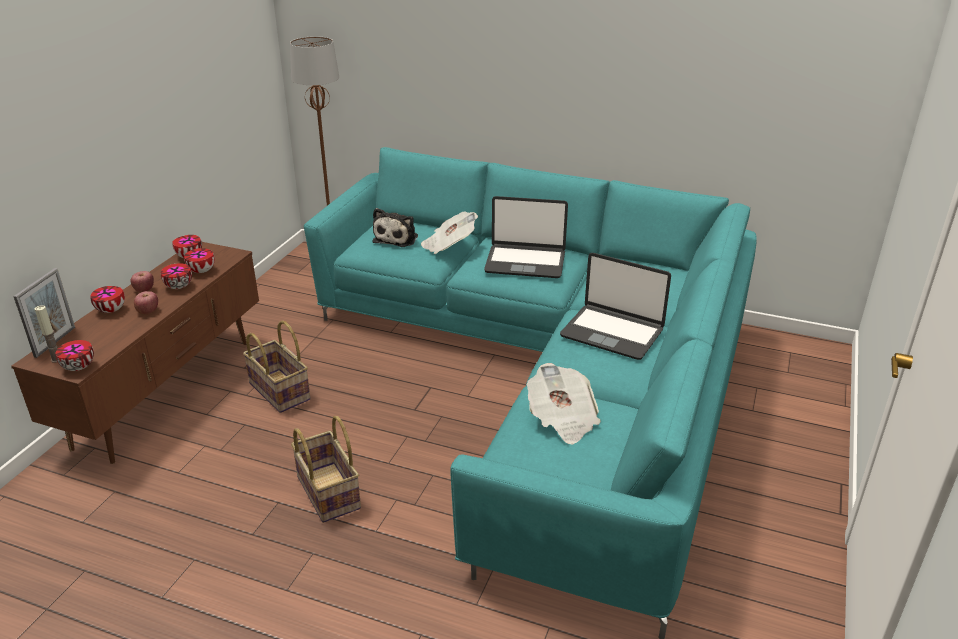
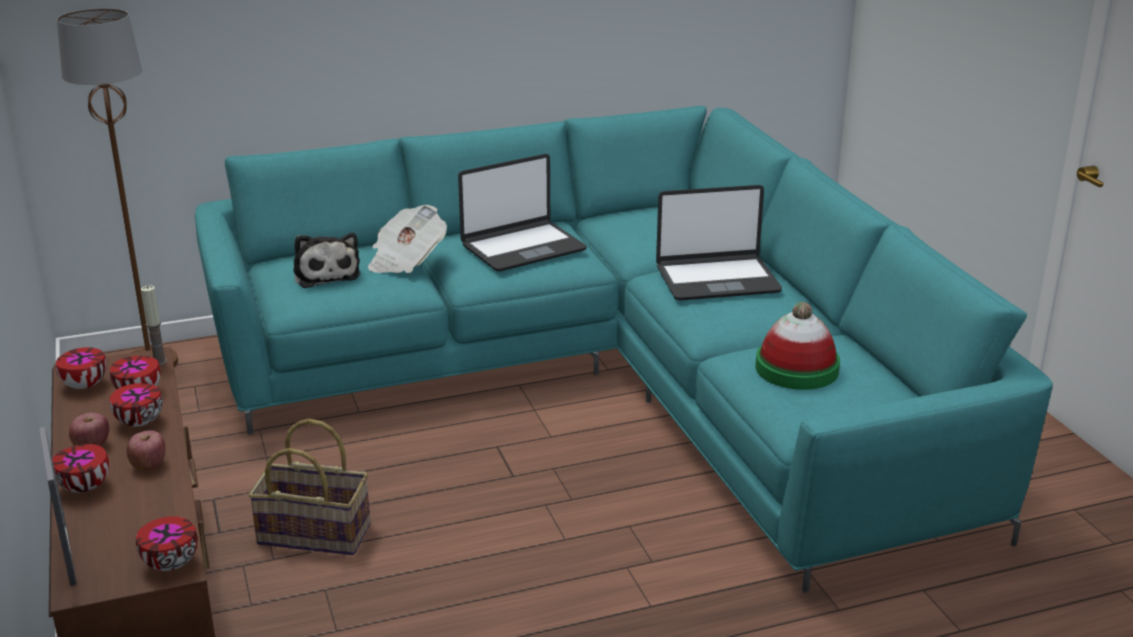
camera: 40 degrees left, 5 degrees down
(56, 359) = (114, 572): candle -> candle (159, 362)
(327, 492) = (542, 601): basket -> none
(562, 419) = (797, 368): newspaper -> hat

